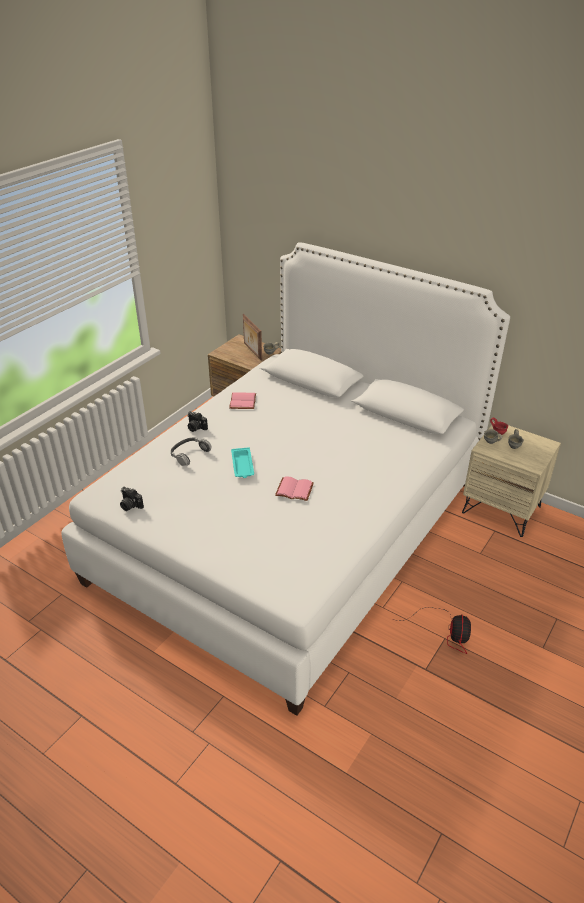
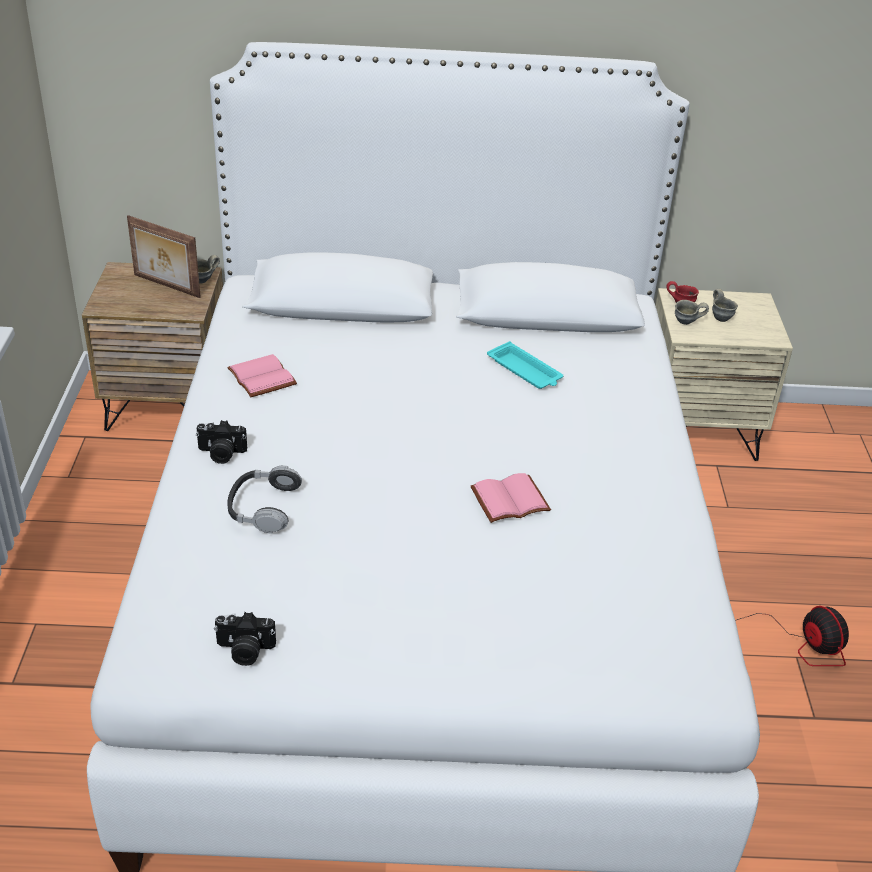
camera: 35 degrees left, 0 degrees up
(242, 465) = (381, 491): turquoise tray -> turquoise tray (525, 371)

